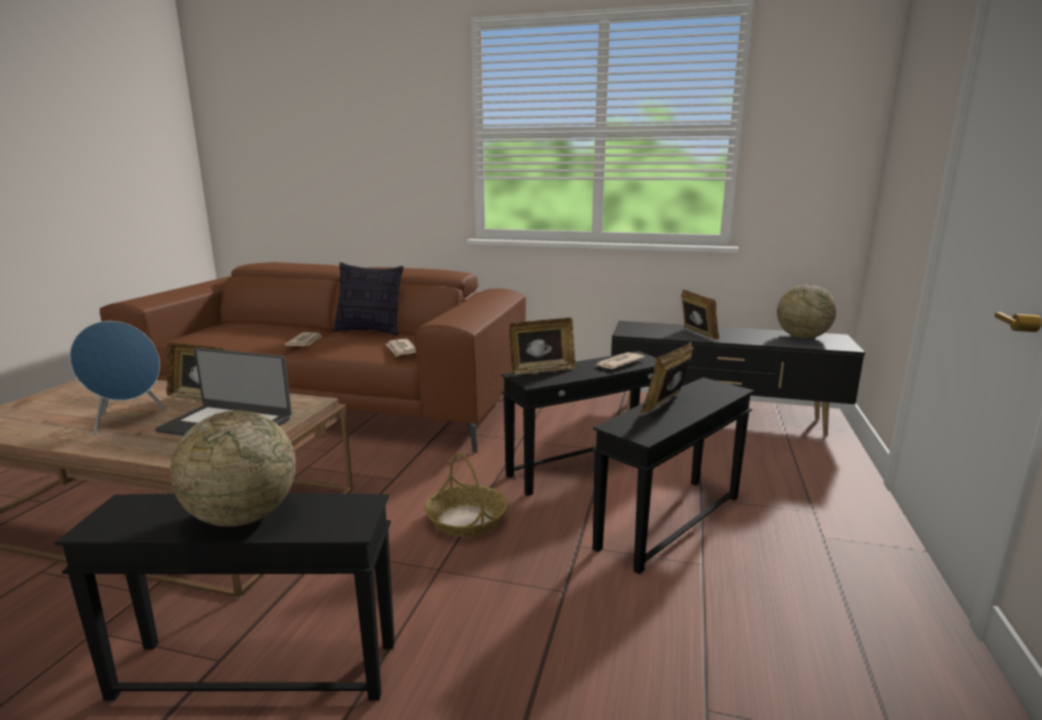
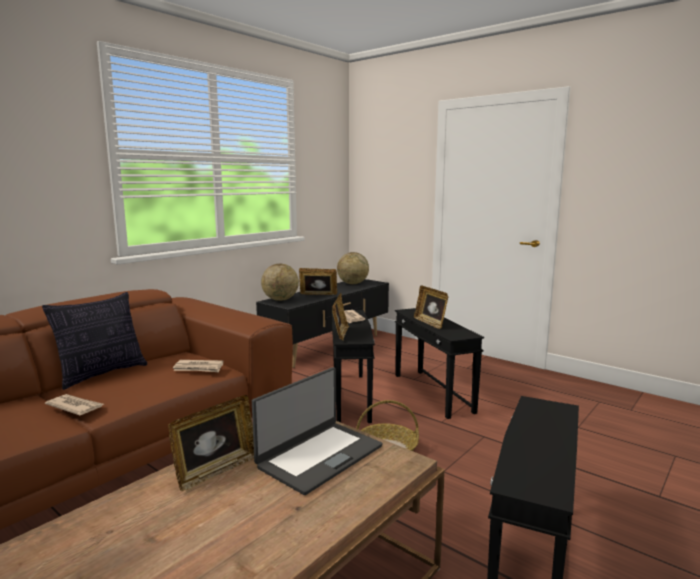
camera: 65 degrees left, 5 degrees down
(127, 420) = (242, 519): blue speaker -> none
(242, 517) = (543, 438): globe -> globe (280, 300)

